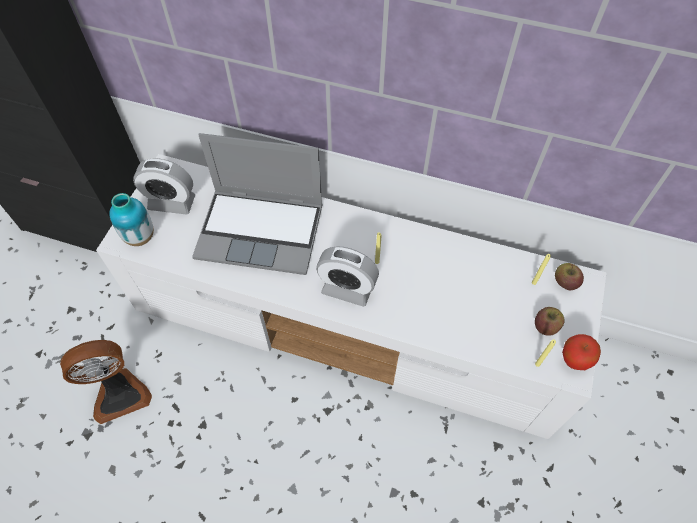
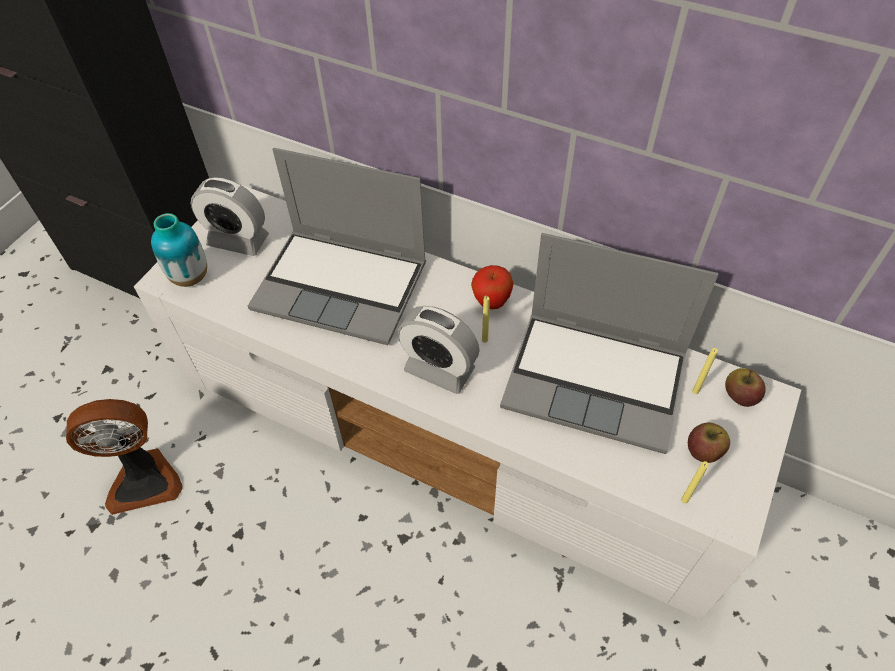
camera: 10 degrees right, 5 degrees down
(463, 283) = (597, 380): none -> laptop
(573, 361) = (737, 502): apple -> apple (491, 302)

